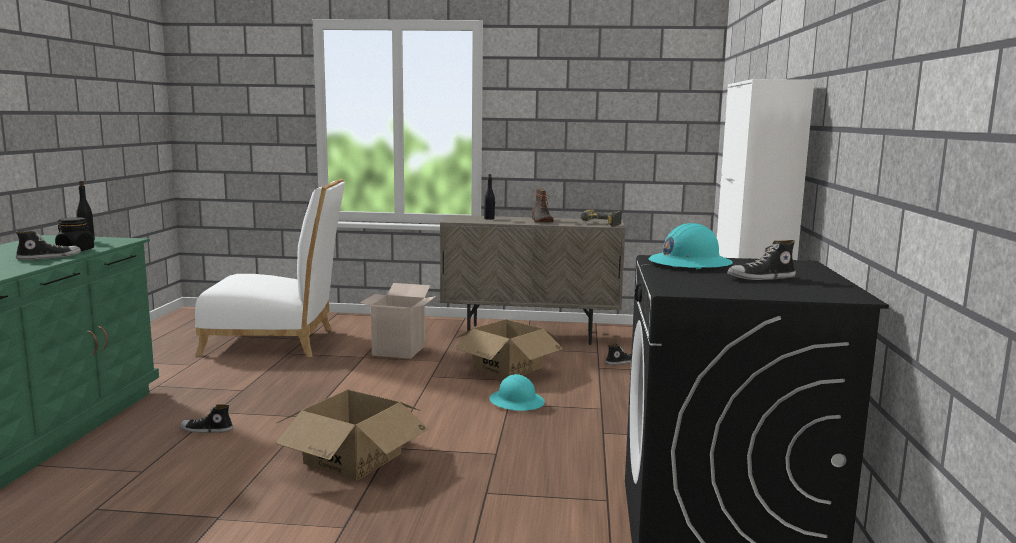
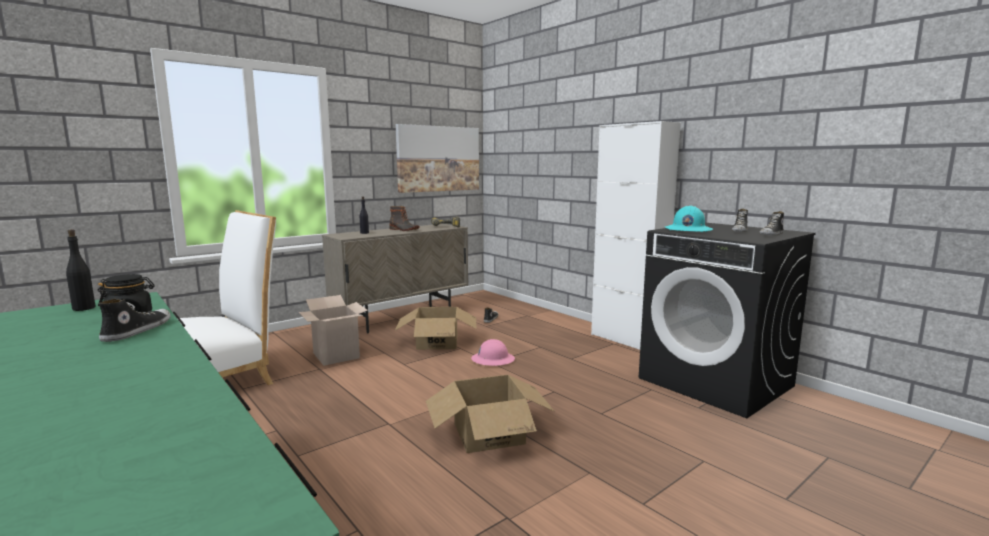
camera: 45 degrees left, 0 degrees up
(206, 430) = (328, 471): shoe -> shoe (771, 234)
(517, 402) = (493, 359): turquoise hard hat -> pink hard hat
(636, 129) = (438, 159): none -> picture

